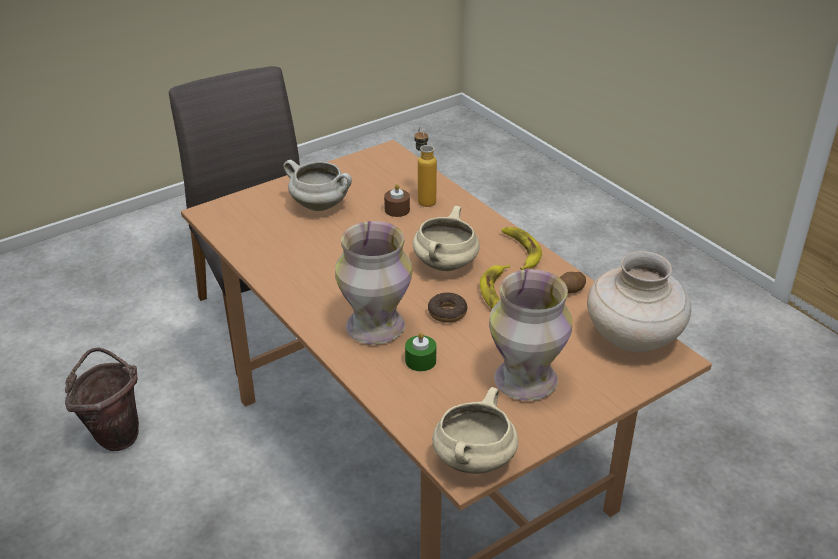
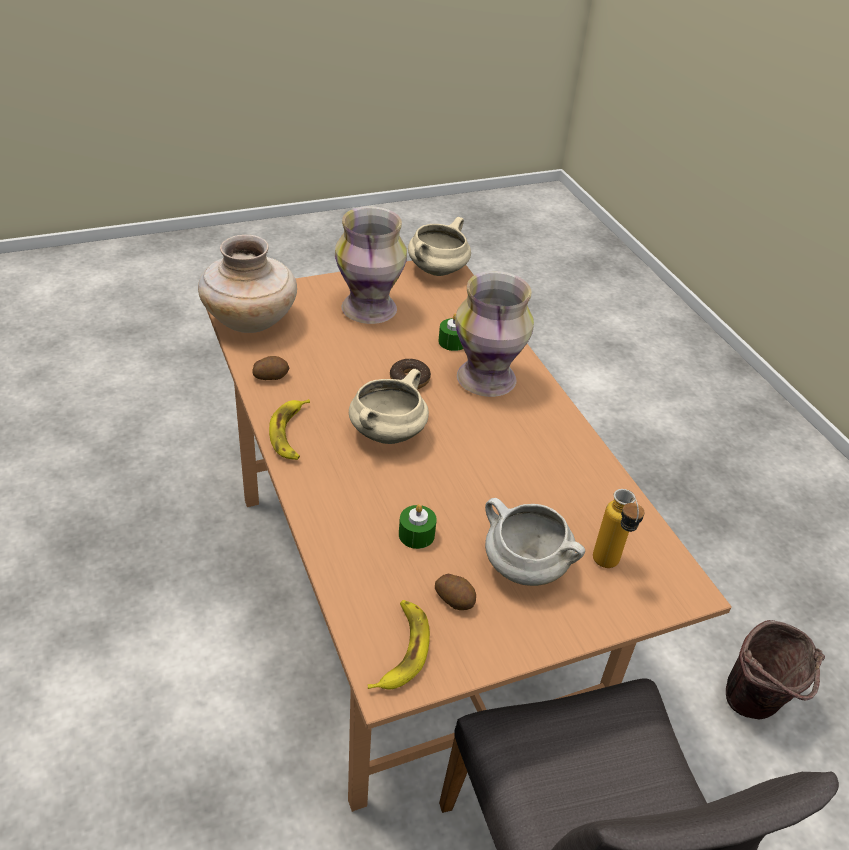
camera: 170 degrees left, 5 degrees up
(361, 185) = (455, 599): none -> potato
(397, 210) = (416, 534): brown candle -> green candle
(424, 198) = (370, 548): bottle -> bottle (608, 568)
(498, 292) = (347, 389): banana -> banana (401, 649)

